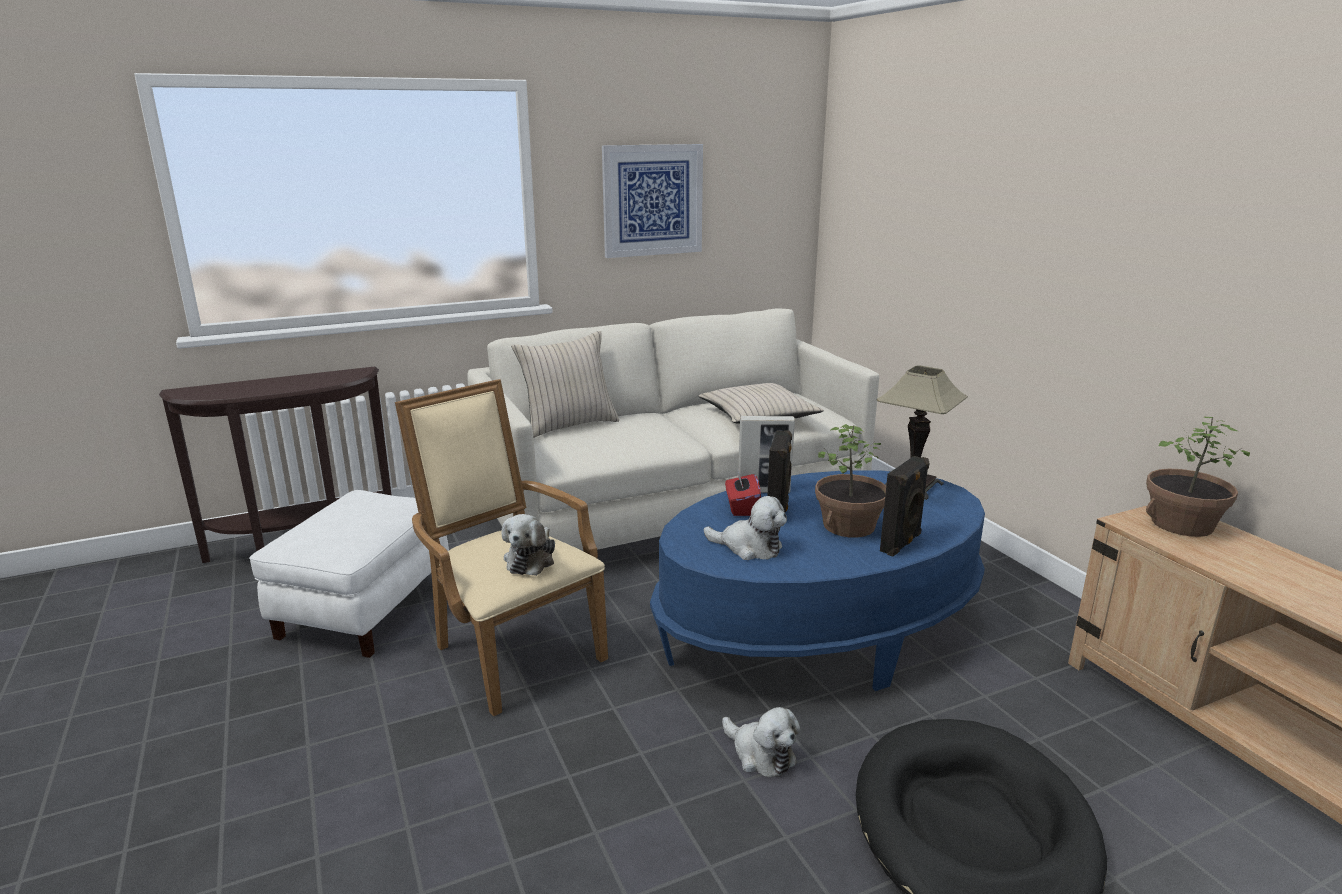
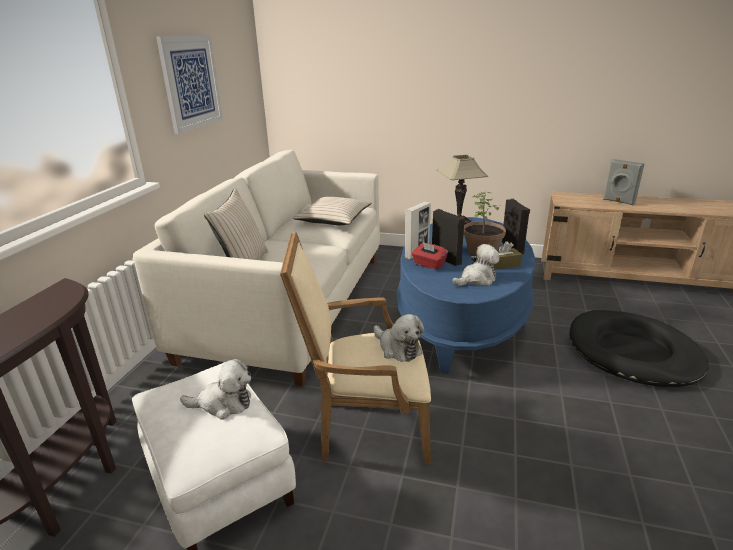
camera: 50 degrees left, 5 degrees up
(760, 754) = (545, 381): plush toy -> plush toy (223, 404)
(827, 551) = (503, 264): none -> brown tissue box
(1181, 523) = (574, 197): potted plant -> none
(1262, 566) = (618, 201): none -> grey speaker

